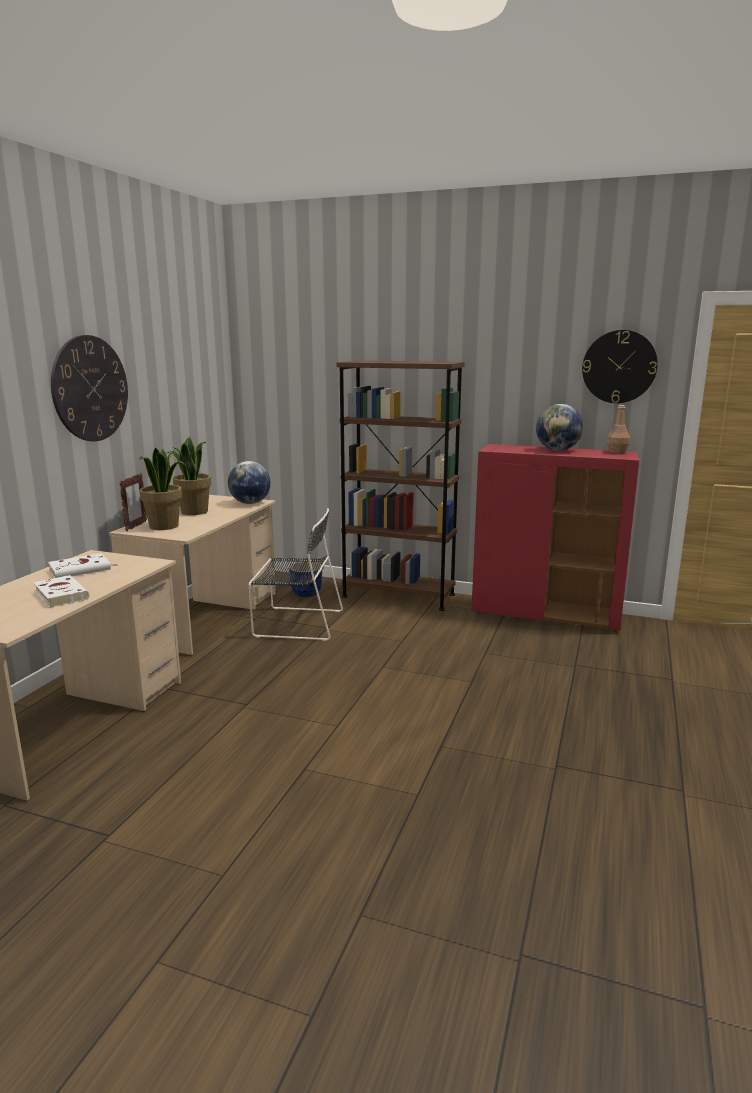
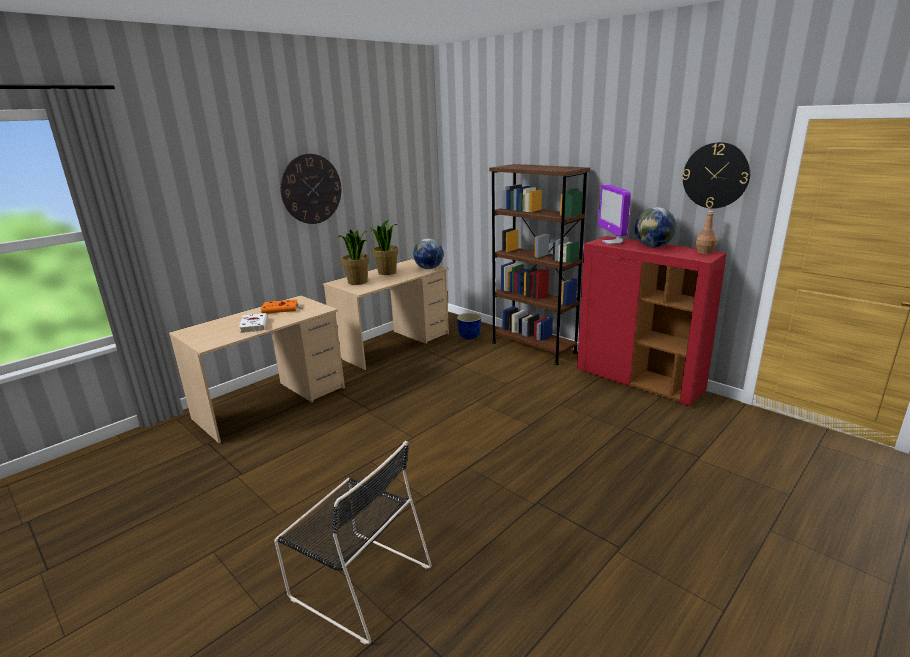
camera: 25 degrees right, 5 degrees up
(82, 570) = (281, 309): white book -> orange book
(136, 526) = (341, 280): picture frame -> none
(295, 623) = (445, 358): black chair -> black chair (358, 580)
(507, 448) = (612, 242): none -> monitor

